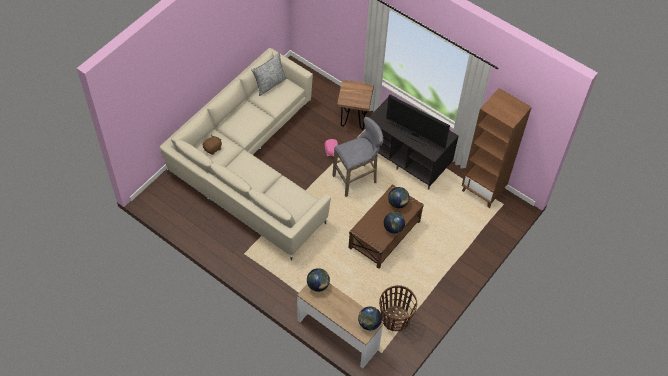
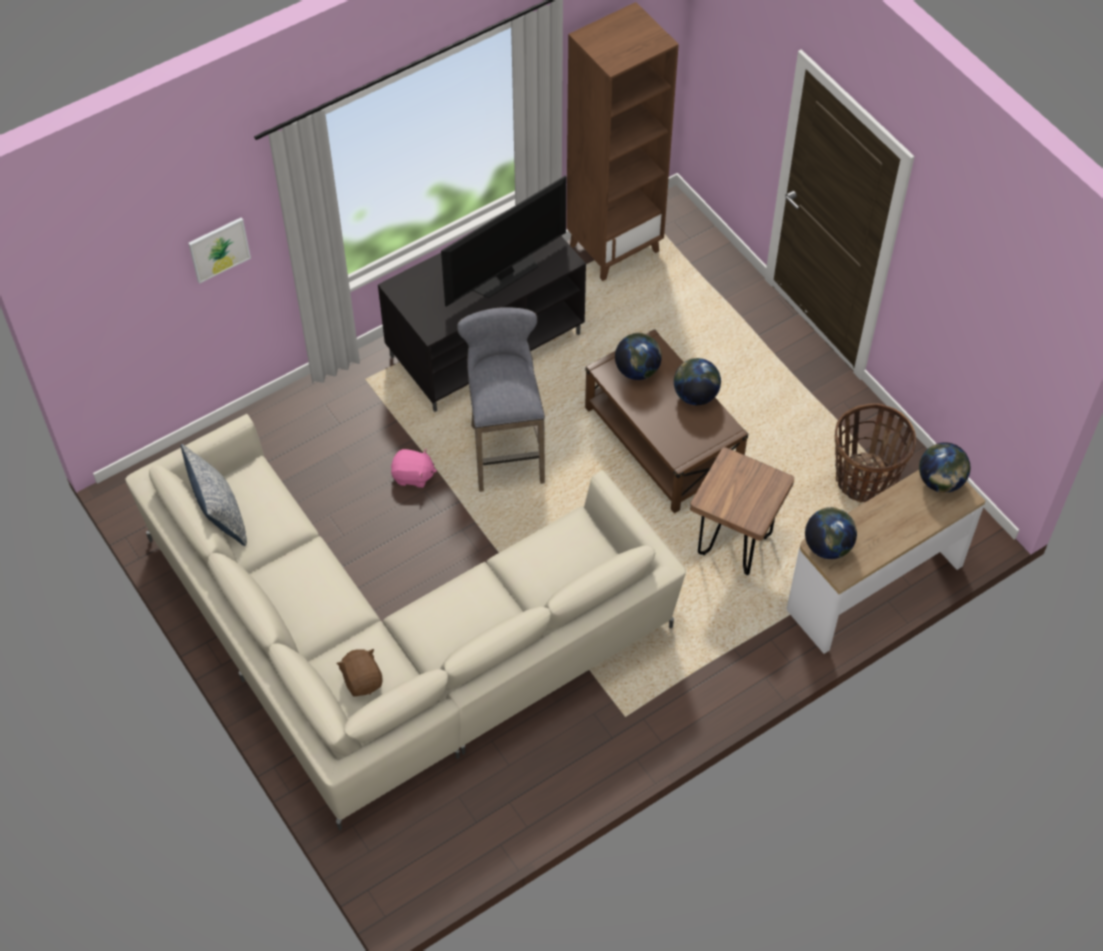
camera: 70 degrees left, 0 degrees up
(349, 20) = (219, 249): none -> picture
(353, 120) = (346, 411): brown stool -> brown stool (734, 546)

